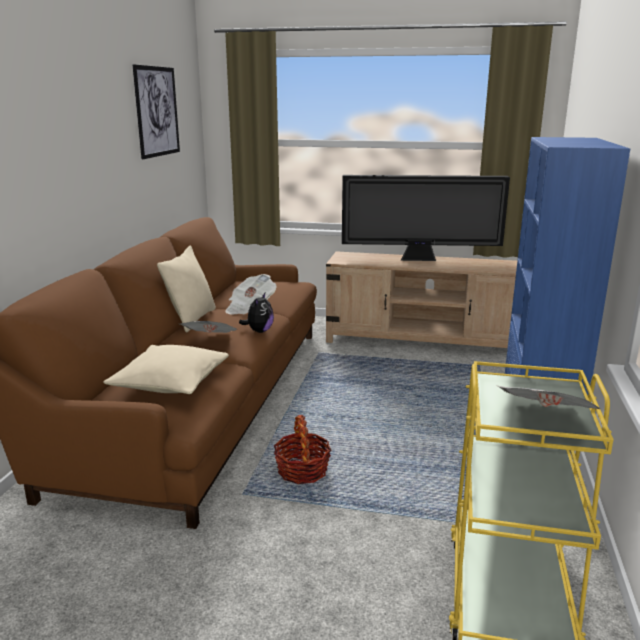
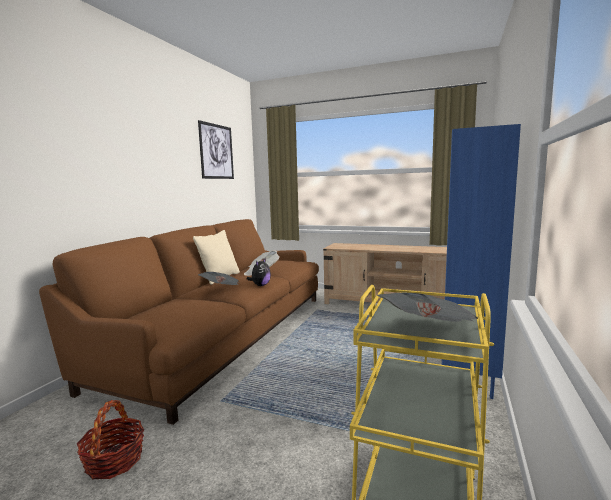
camera: 10 degrees right, 10 degrees down
(170, 383) = (177, 312): beige pillow -> none
(302, 470) = (272, 387): basket -> basket (114, 460)
(420, 259) = (390, 246): television -> none

